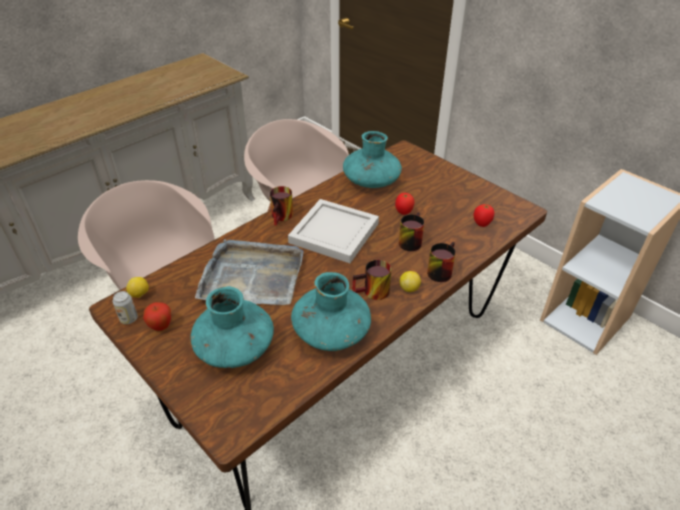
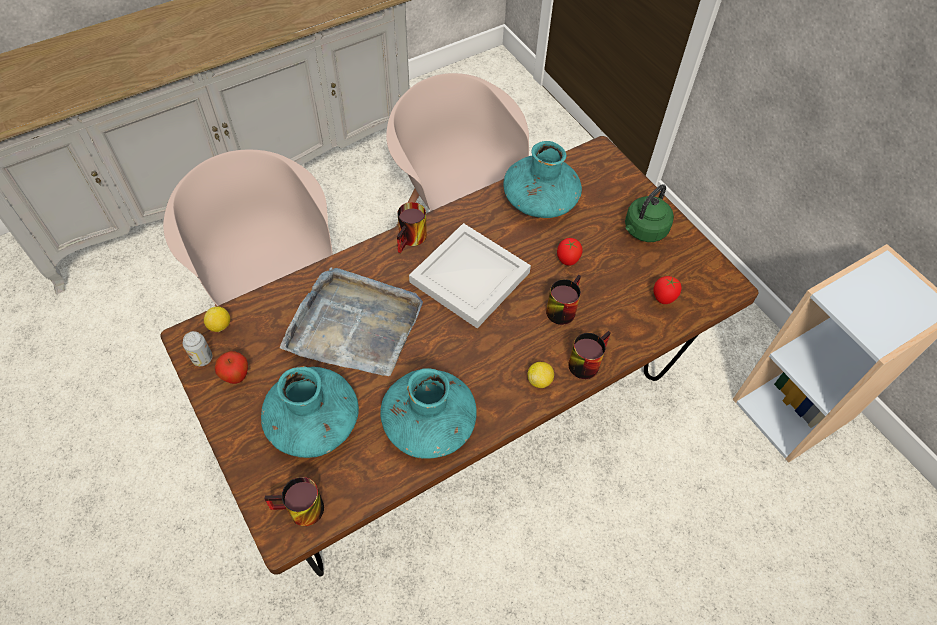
camera: 10 degrees right, 15 degrees up
(373, 293) = (493, 378): mug -> mug (299, 512)
(452, 187) = (643, 230): none -> green kettle

